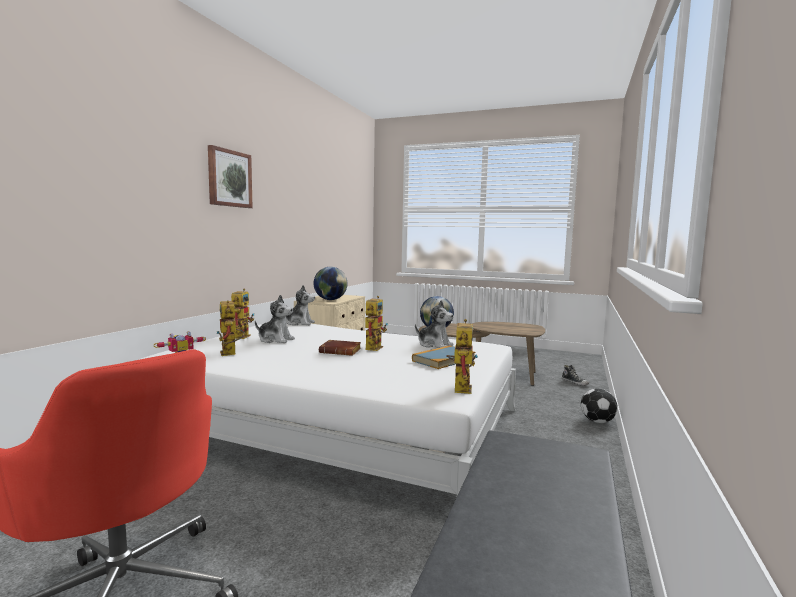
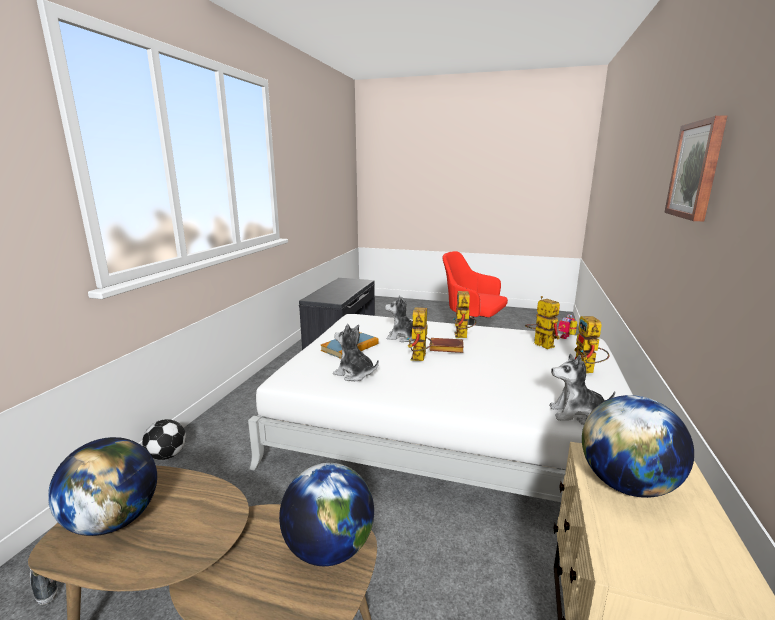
camera: 175 degrees right, 10 degrees up
(275, 340) = (536, 366): plush toy -> plush toy (403, 337)
(460, 387) = (345, 324): toy robot -> toy robot (463, 337)
(522, 327) = (114, 521): none -> globe

